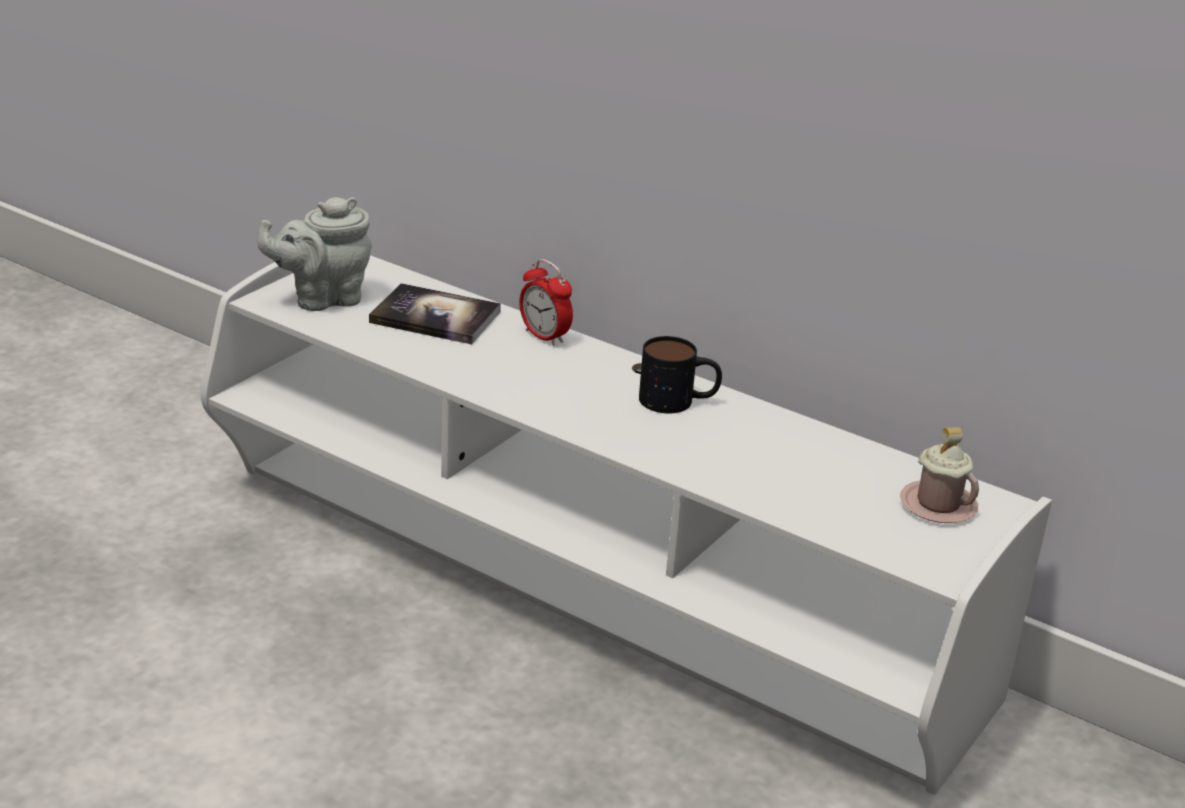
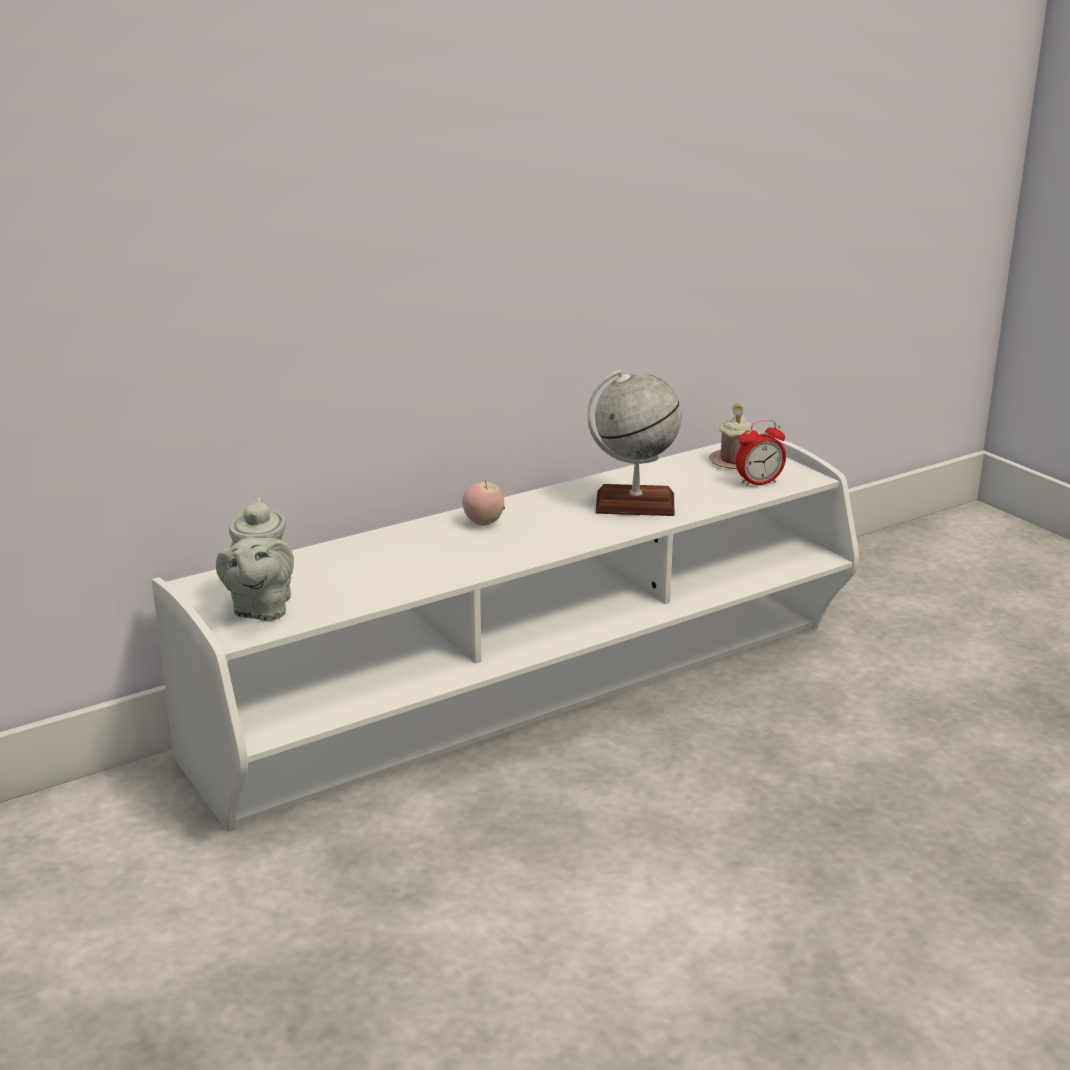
camera: 65 degrees left, 5 degrees down
(435, 317) = (344, 566): book -> none
(544, 336) = (416, 531): alarm clock -> alarm clock (759, 483)
(594, 368) = (483, 523): none -> apple
(678, 401) = (554, 505): mug -> none
(728, 451) = (634, 504): none -> globe

